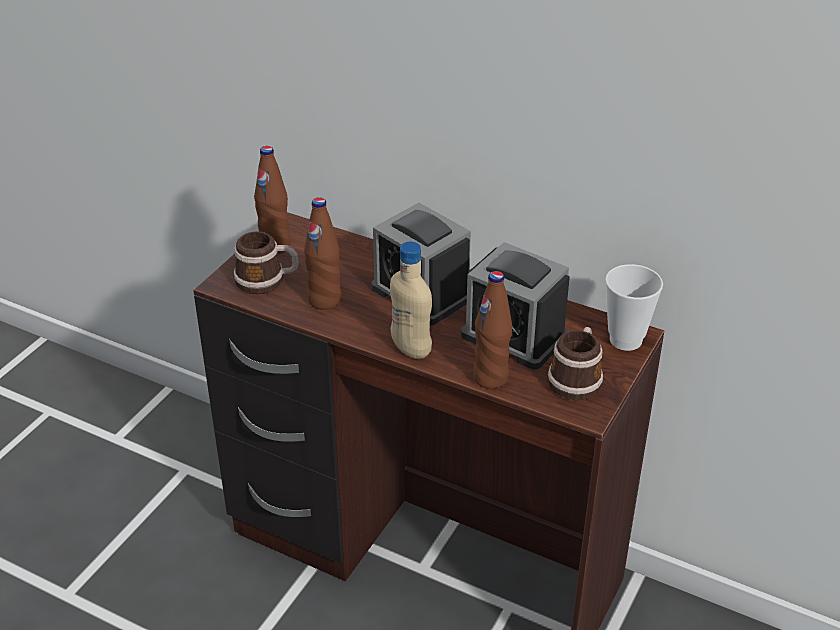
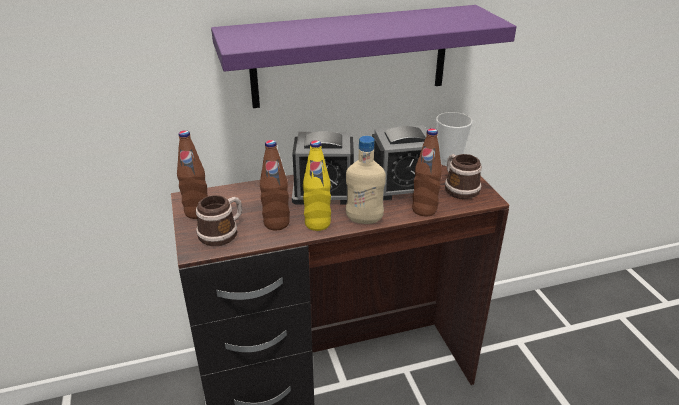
camera: 45 degrees left, 5 degrees down
(360, 325) = (317, 224): none -> yellow bottle
(517, 131) = (350, 56): none -> purple shelf

